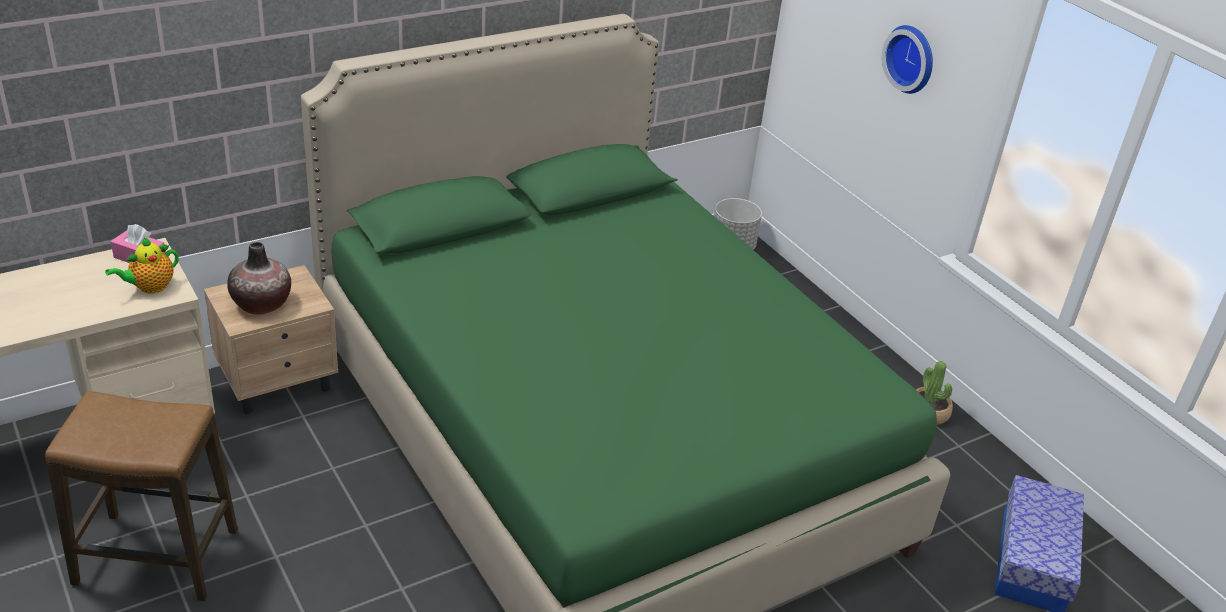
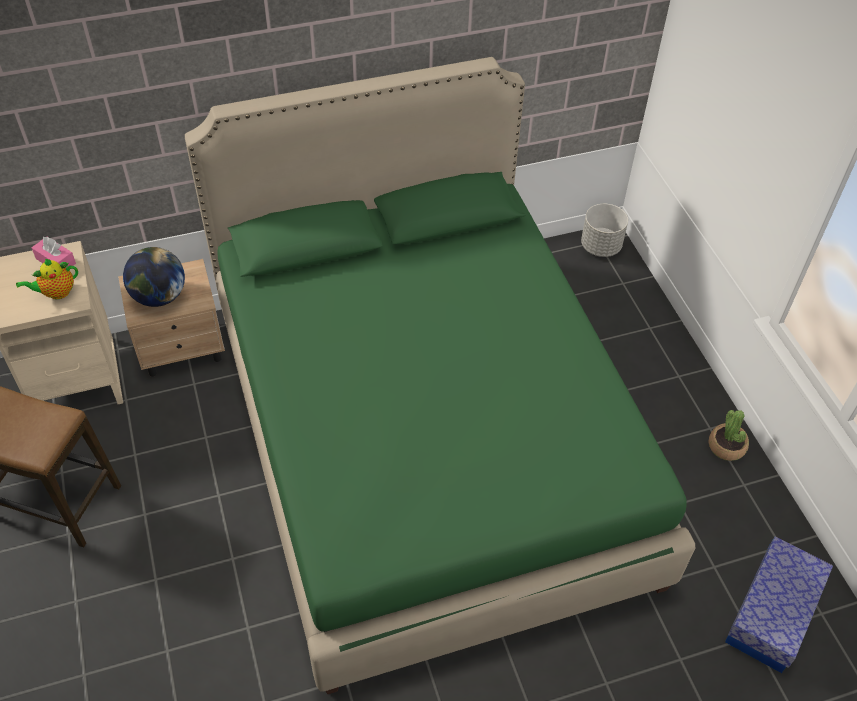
camera: 15 degrees right, 15 degrees up
(261, 304) = (159, 297): vase -> globe
(912, 58) = (756, 132): wall clock -> none

